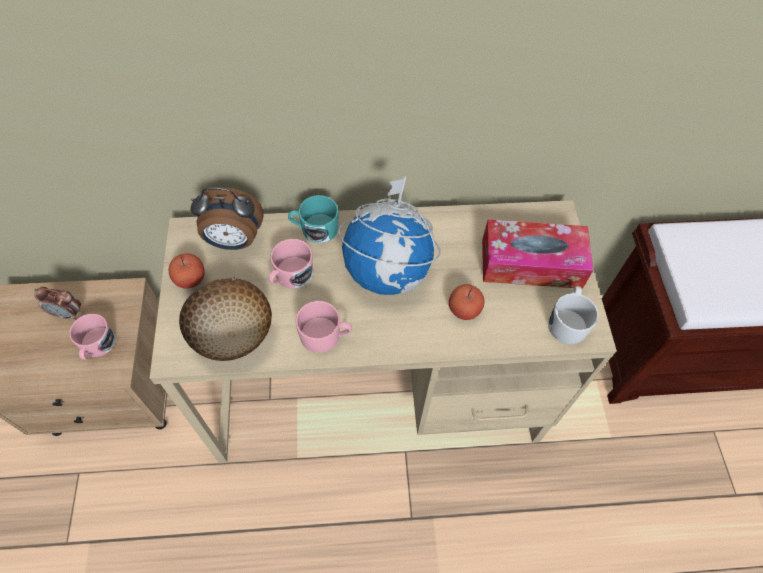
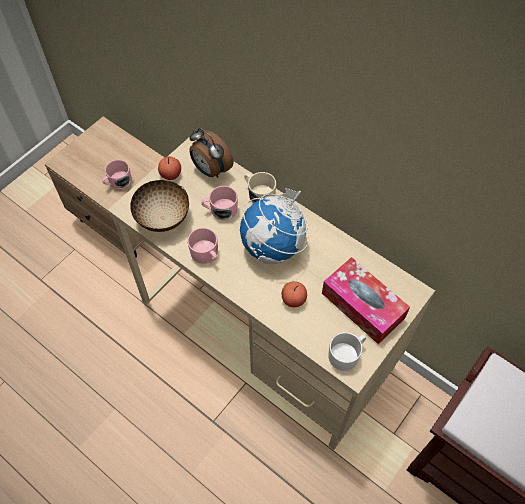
camera: 45 degrees right, 0 degrees up
(68, 313) = (120, 154): alarm clock -> none
(314, 229) = (259, 194): turquoise mug -> beige mug

